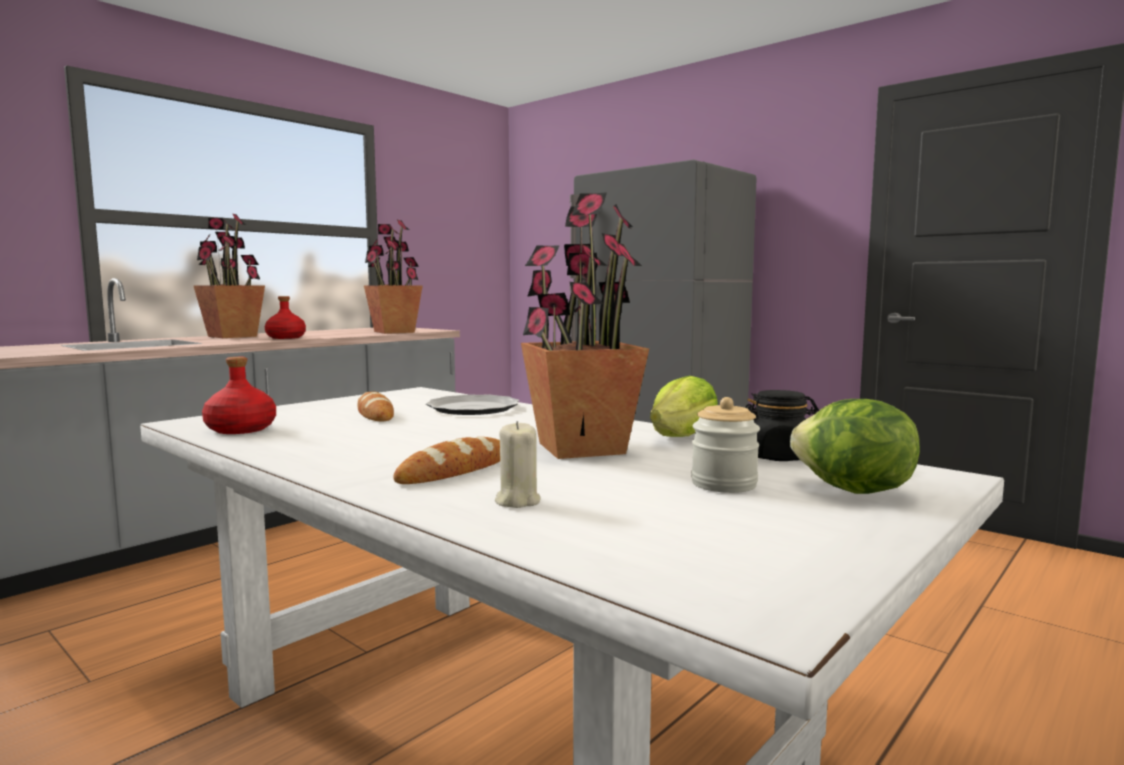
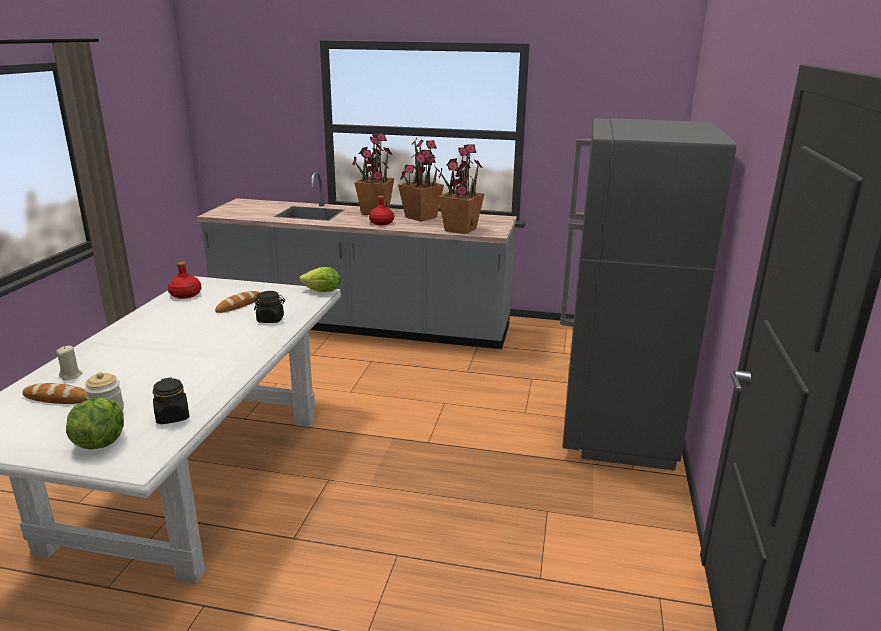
camera: 60 degrees right, 15 degrees up
(455, 470) = (120, 353): bread -> bread (58, 398)
(473, 408) = (270, 319): plate -> black jar
(580, 448) = (175, 366): potted plant -> potted plant (421, 217)
(682, 437) = (216, 385): lettuce -> lettuce (322, 291)

